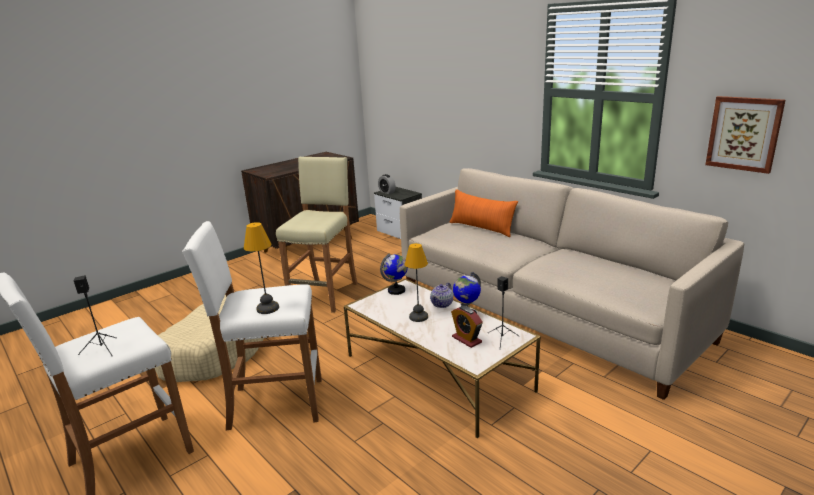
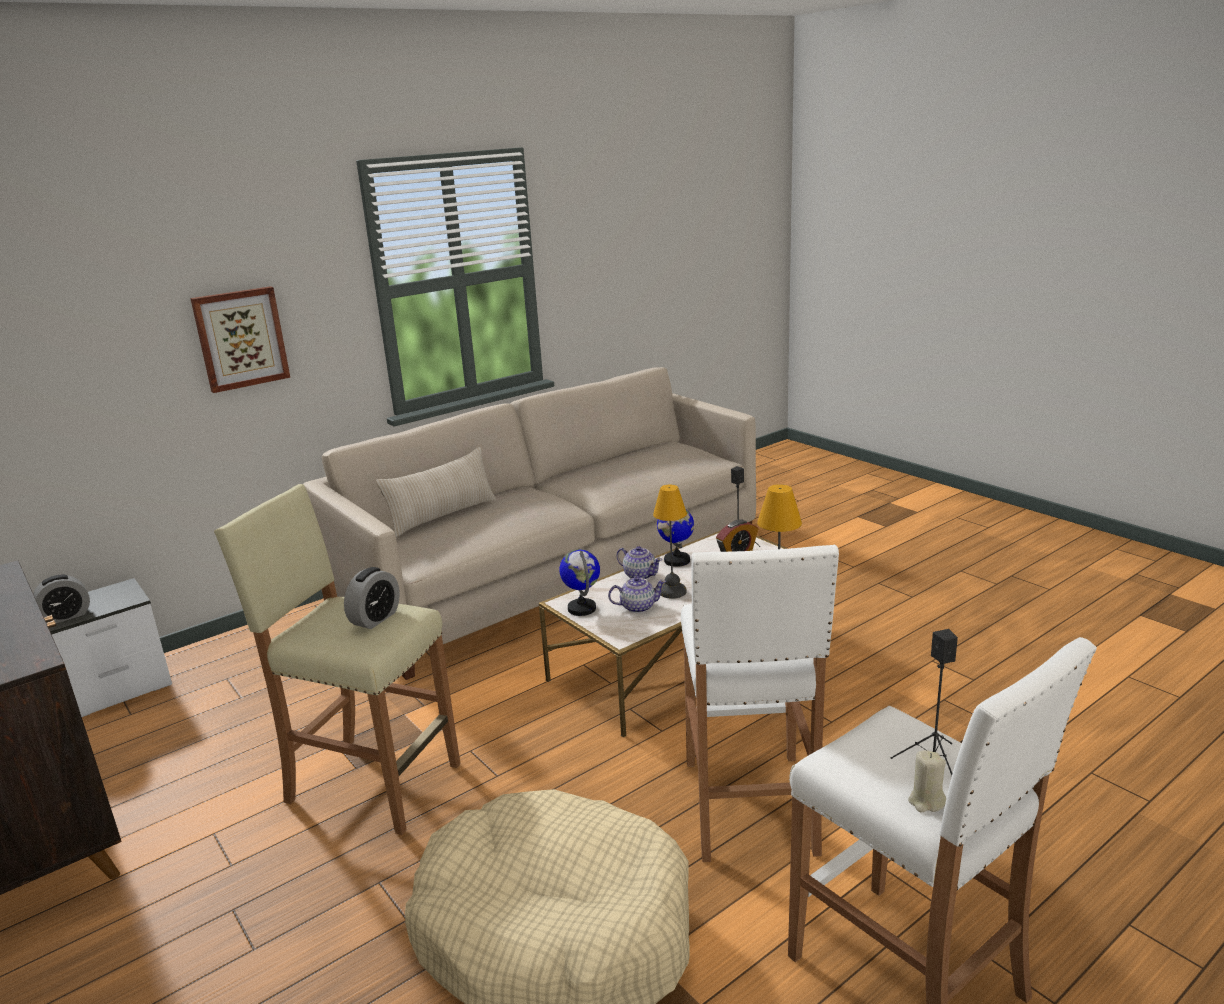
camera: 85 degrees left, 0 degrees up
(77, 345) = (926, 801): none -> beige candle
(315, 221) = (375, 618): none -> alarm clock
(397, 307) = (637, 607): none -> teapot
(481, 228) = (442, 516): orange pillow -> beige pillow
(744, 133) = (608, 287): picture -> picture (241, 338)

